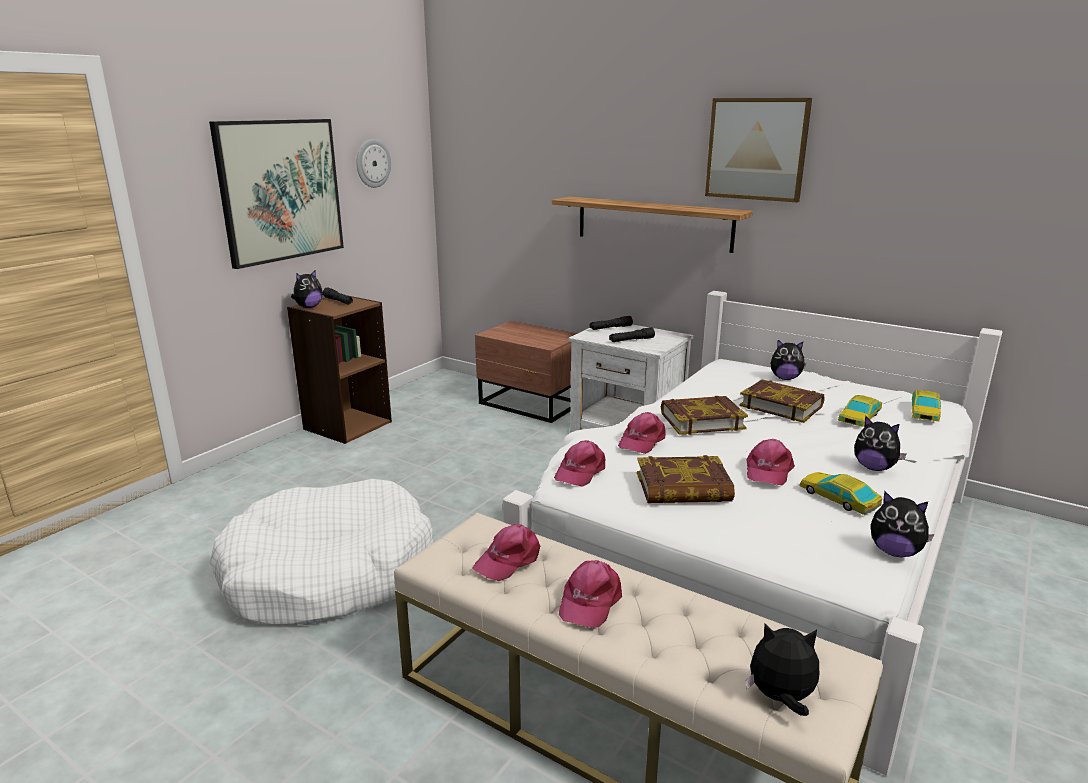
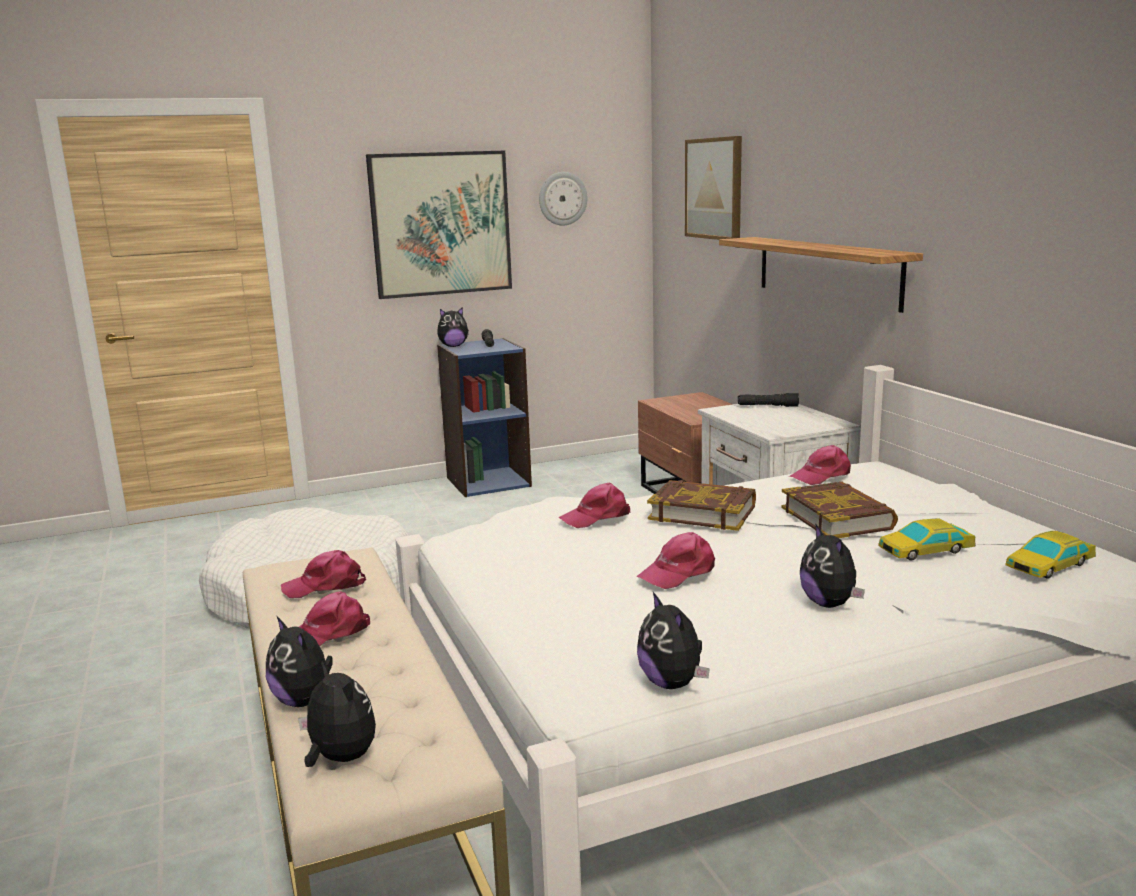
camera: 35 degrees right, 5 degrees down
(347, 425) = (488, 481): brown bookcase -> blue bookcase
(580, 471) = (488, 529): pink cap -> pink cap (821, 476)
(631, 340) = (766, 421): black flashlight -> none
(683, 488) = (555, 565): book -> none
(756, 149) = (927, 166): picture -> picture (714, 188)
(785, 378) = (916, 493): plush toy -> plush toy (305, 701)
(838, 498) = (711, 619): toy car -> none

